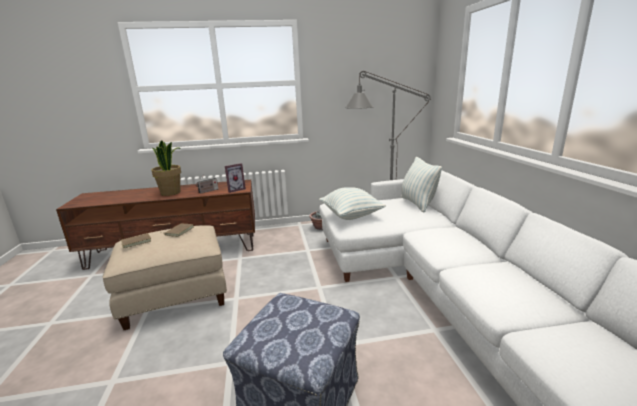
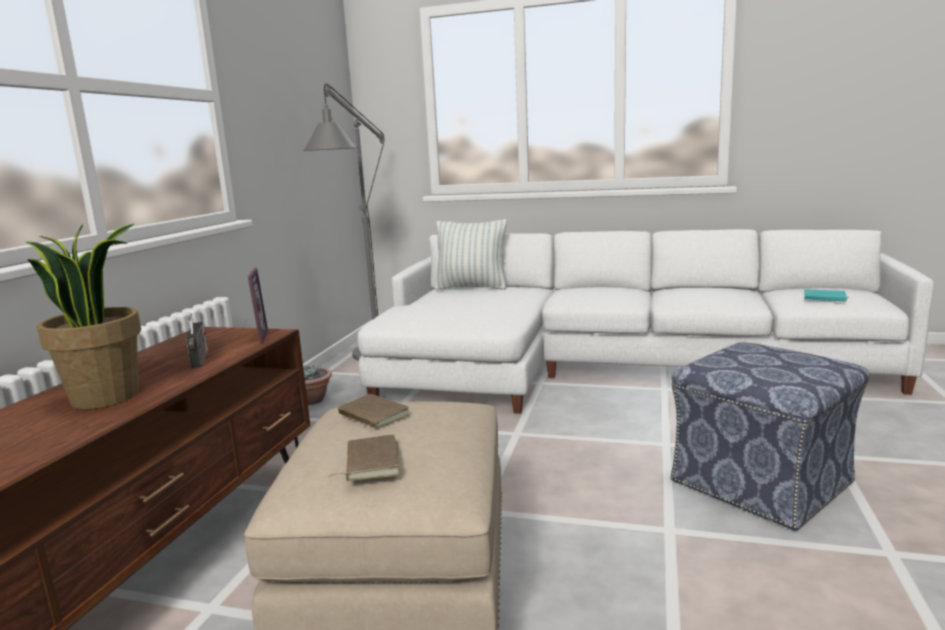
camera: 65 degrees left, 5 degrees down
(351, 215) = (460, 316): pillow -> none
(570, 357) = (824, 298): none -> turquoise book

